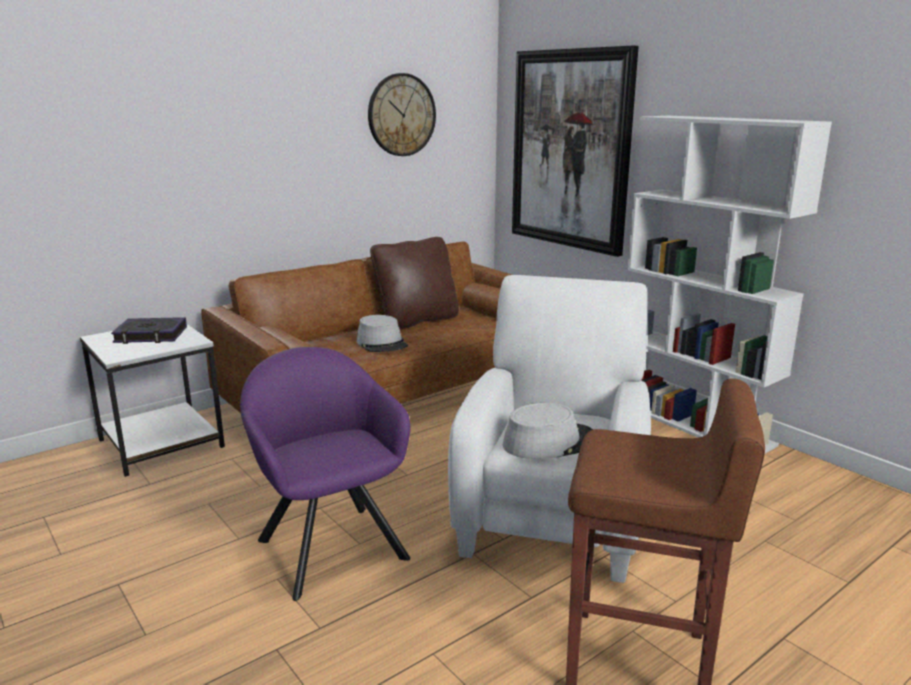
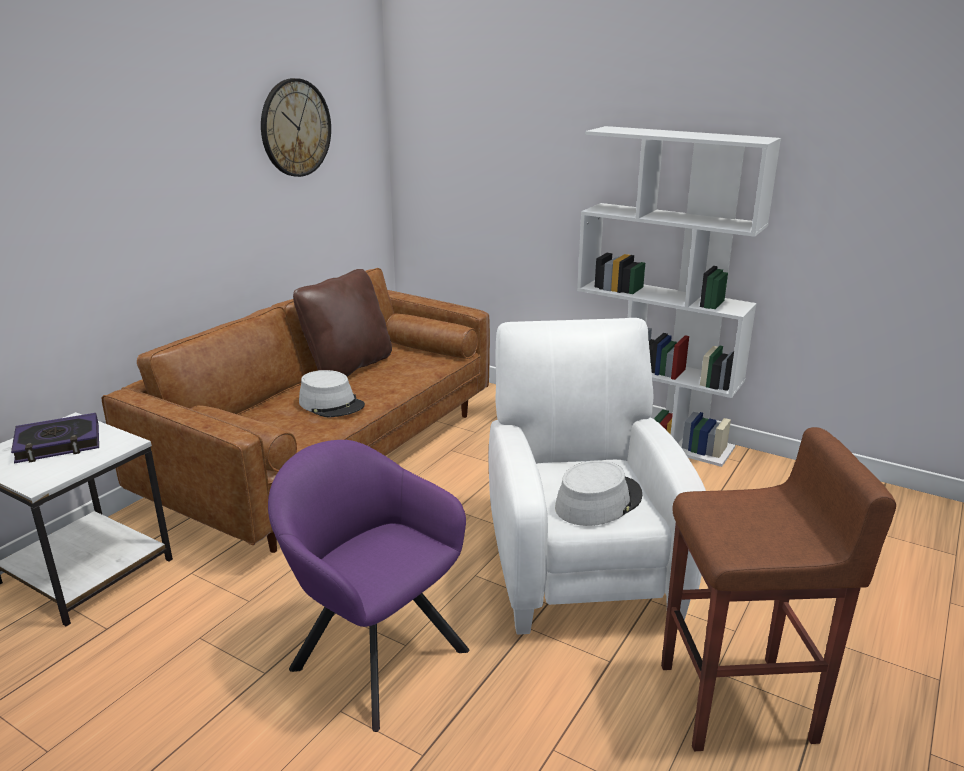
camera: 20 degrees left, 5 degrees up
(570, 150) = (487, 159): picture -> none

